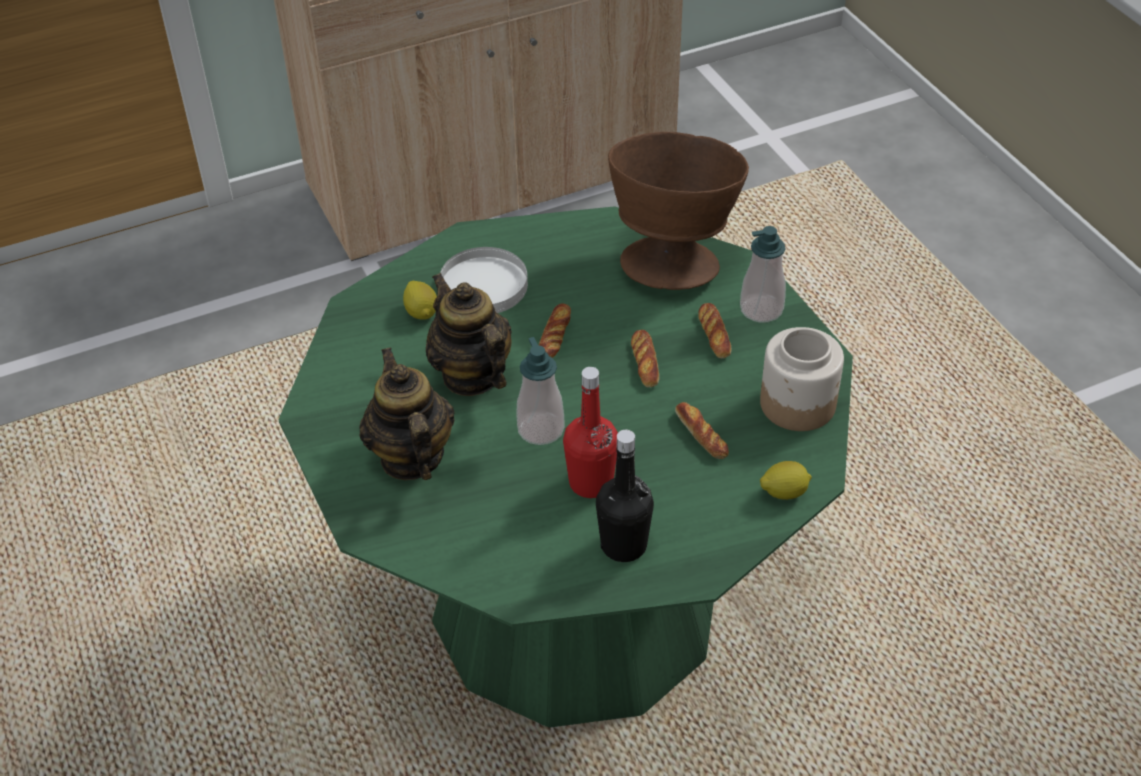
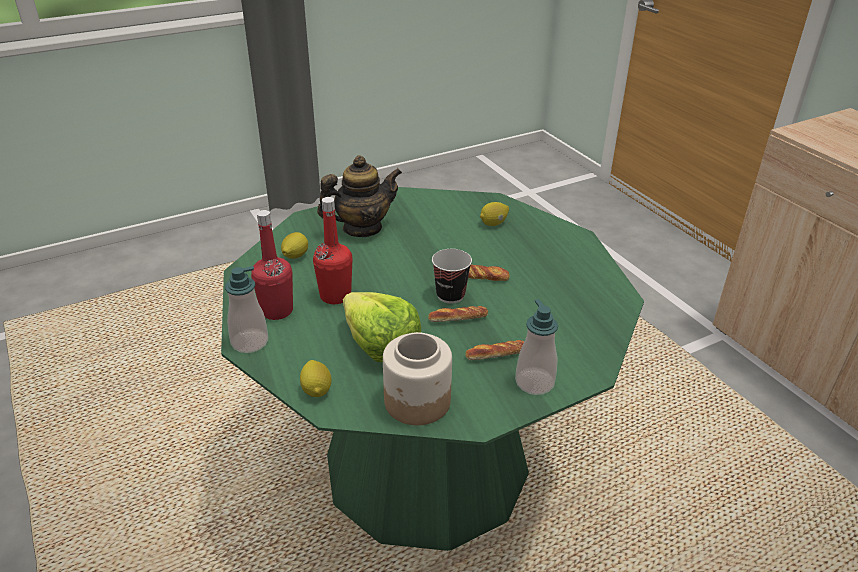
camera: 85 degrees right, 10 degrees down
(471, 375) = (435, 245): teapot -> none
(482, 535) = (295, 256): none -> lemon
(484, 285) = (528, 245): white plate -> none
(540, 429) = (386, 274): soap dispenser -> soap dispenser (250, 342)
(596, 366) = (450, 295): none -> cup
(624, 545) = (277, 311): black bottle -> red bottle
(673, 257) = (588, 332): brown bowl -> none
(701, 434) = (381, 346): bread -> lettuce

